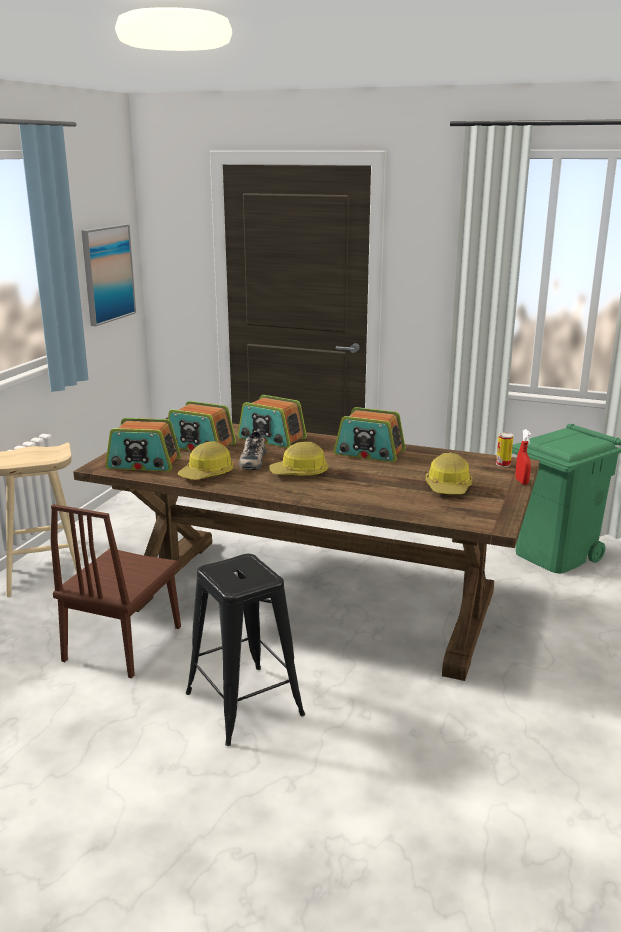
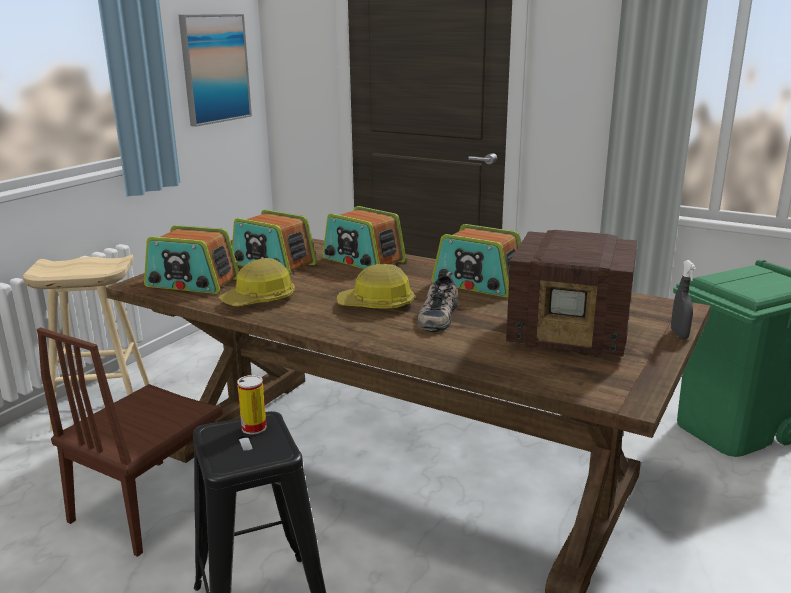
camera: 10 degrees right, 0 degrees up
(252, 459) = (325, 284): shoe -> shoe (437, 315)
(449, 487) = (571, 336): hard hat -> radio
(503, 464) = (657, 308): can -> can (254, 428)
(521, 481) = (679, 334): red spray bottle -> grey spray bottle

